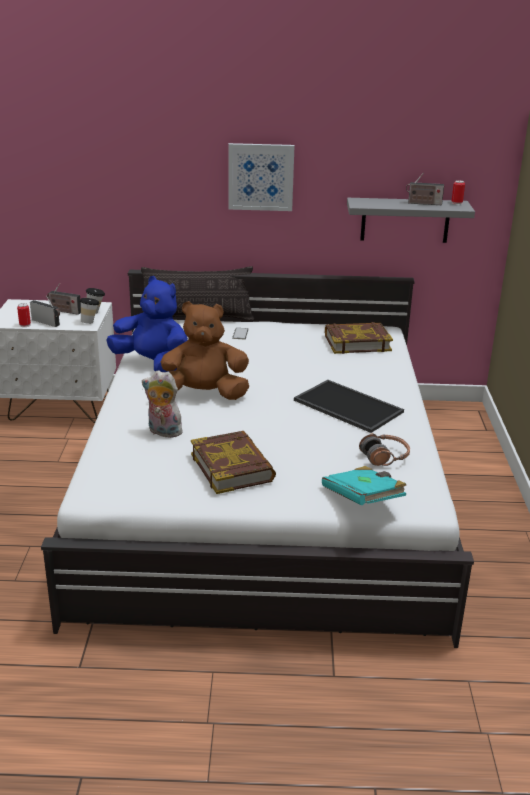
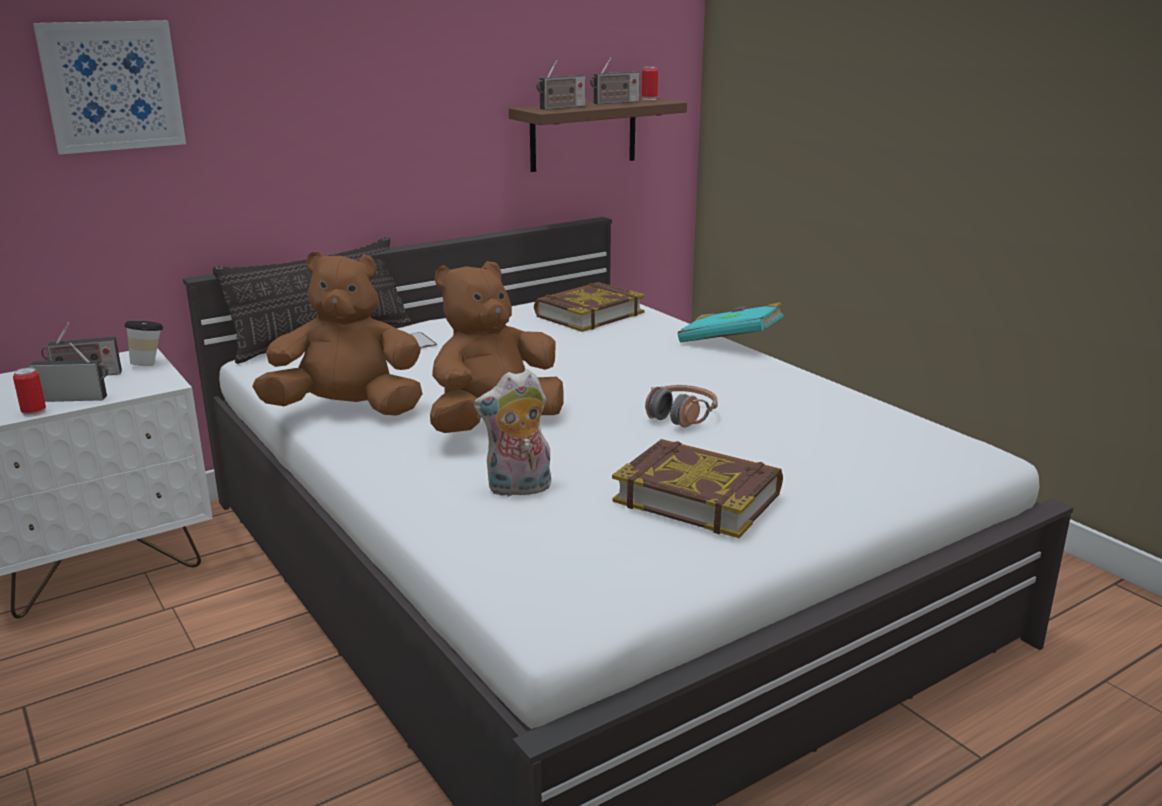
camera: 35 degrees left, 5 degrees down
(90, 322) = (160, 378): cup -> none
(152, 364) = (347, 410): blue plush toy -> brown plush toy
(261, 177) = (384, 87): picture -> picture (112, 86)
(346, 406) = (700, 382): tray -> none
(363, 499) = (911, 474): turquoise book -> turquoise book (730, 342)
(376, 203) = (561, 108): none -> radio
(384, 457) = (842, 420): headphones -> headphones (680, 415)
(405, 220) = (583, 134): grey shelf -> brown shelf

